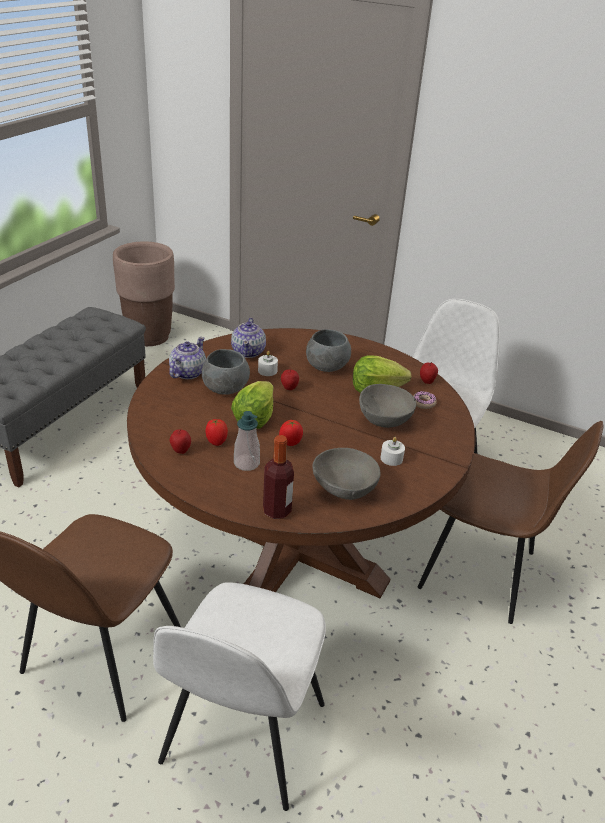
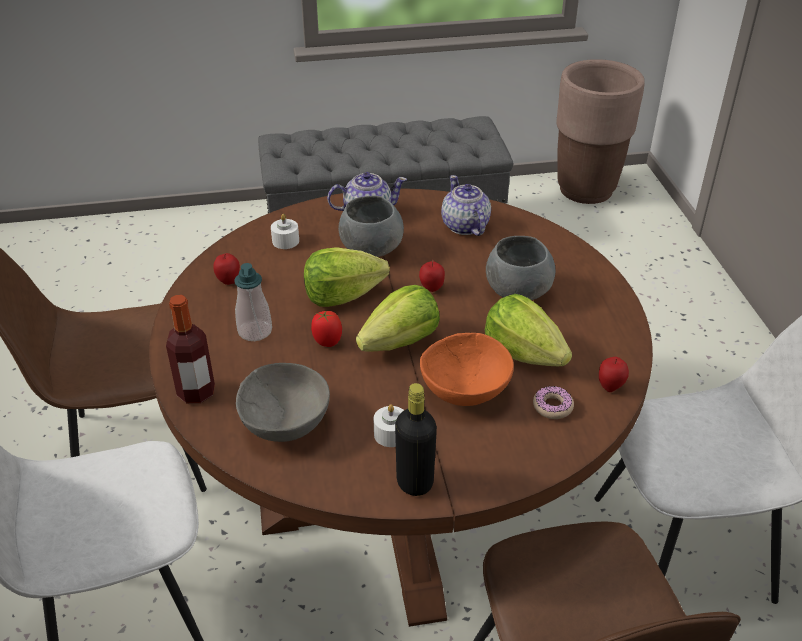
camera: 55 degrees right, 5 degrees up
(216, 442) = (269, 293): tomato -> none
(248, 351) = (465, 226): teapot -> teapot turned 105 degrees clockwise
(267, 371) = (445, 257): white candle -> white candle (285, 241)
(322, 420) = (401, 342): none -> lettuce
(384, 421) = (464, 391): grey bowl -> orange bowl
(434, 468) = (415, 482): none -> black bottle

